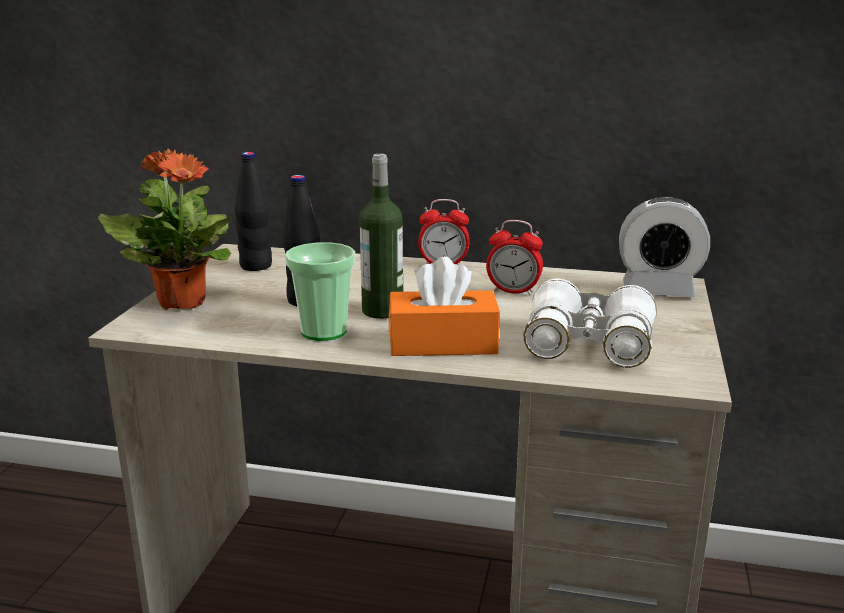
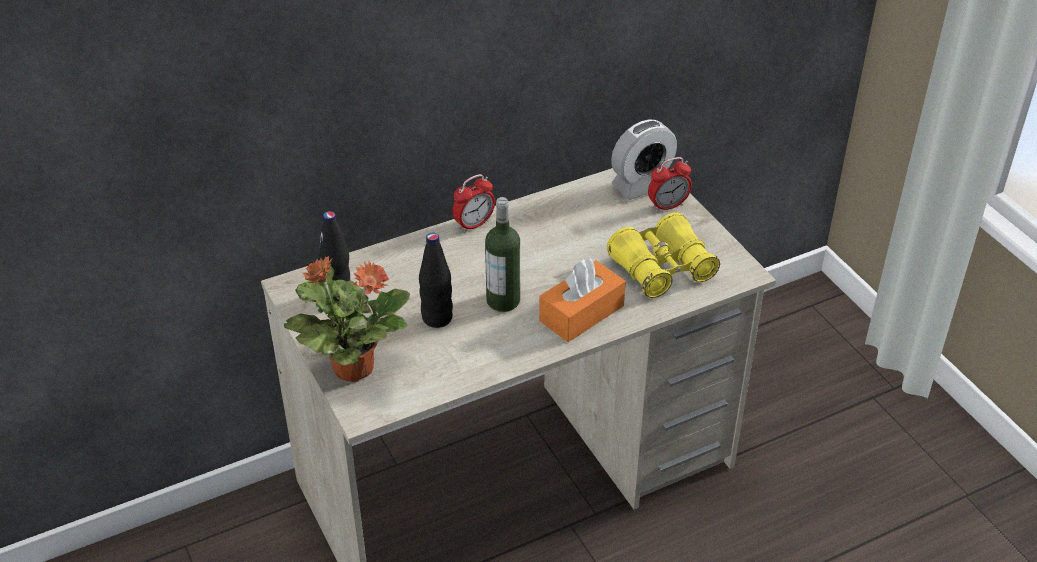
camera: 40 degrees left, 20 degrees up
(323, 331) = (496, 343): cup -> none
(513, 291) = (557, 233): alarm clock -> alarm clock (668, 206)
(588, 345) = (662, 268): white binoculars -> yellow binoculars

